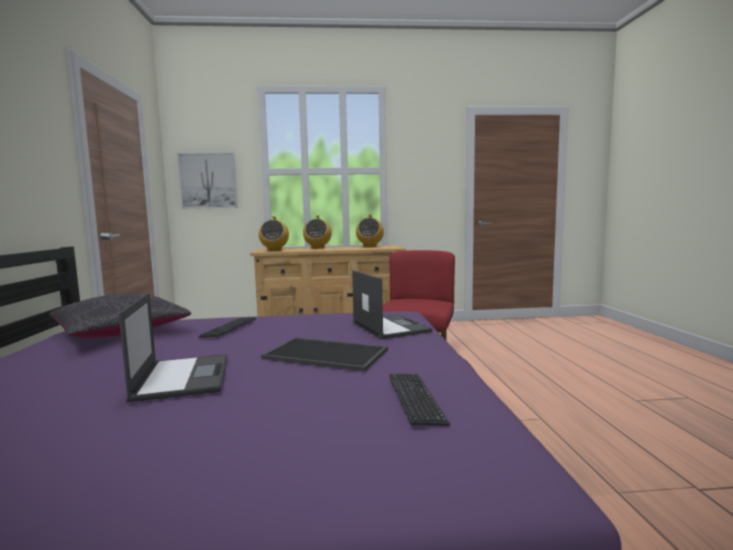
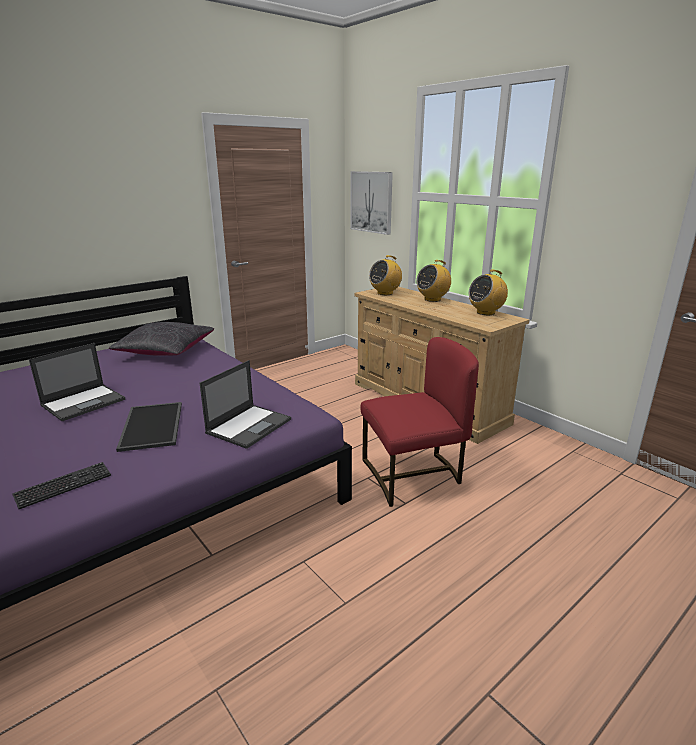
camera: 55 degrees right, 15 degrees up
(229, 329) = (197, 373): keyboard -> none

